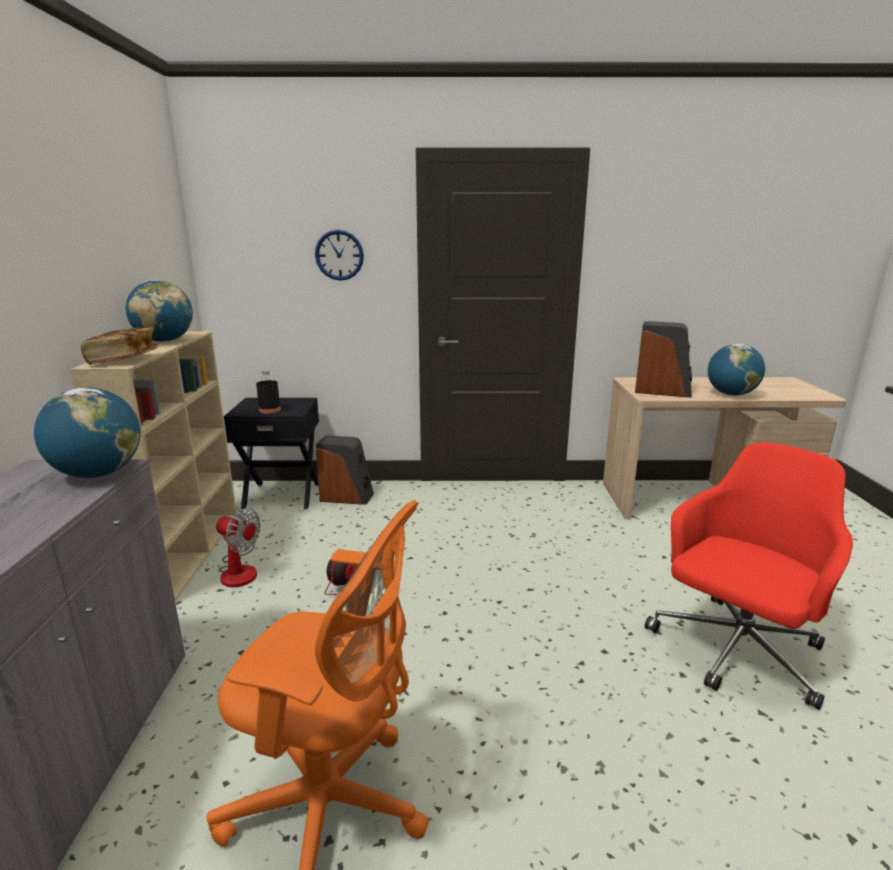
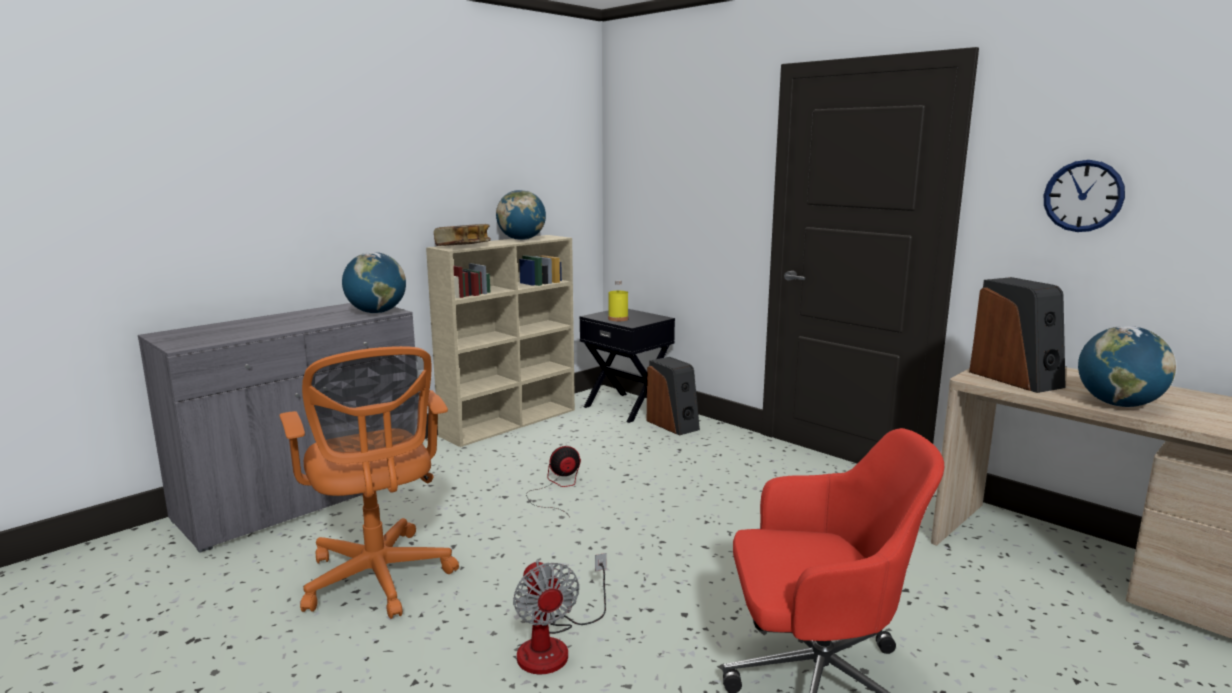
camera: 45 degrees right, 5 degrees down
(240, 569) = (523, 443): fan -> fan (554, 645)
(269, 410) = (618, 319): black bottle -> yellow bottle
(339, 255) = (707, 176): wall clock -> wall clock (1083, 196)

